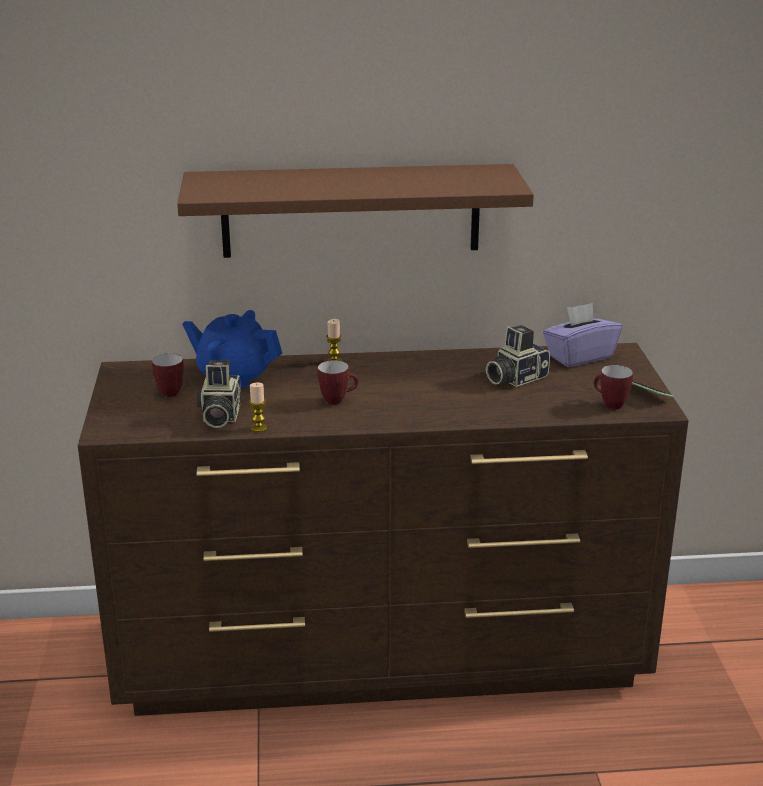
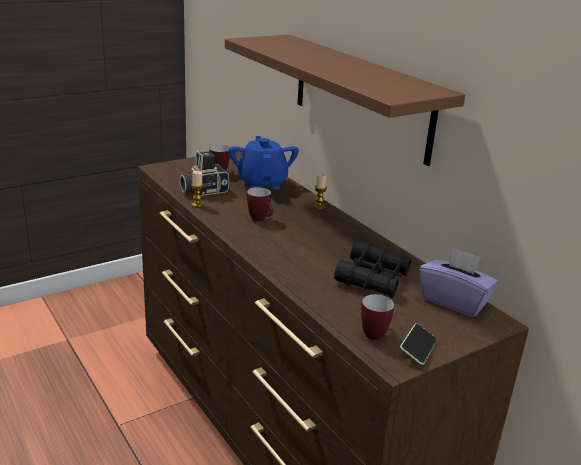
camera: 60 degrees right, 0 degrees up
(514, 378) = (373, 278): camera -> black binoculars

